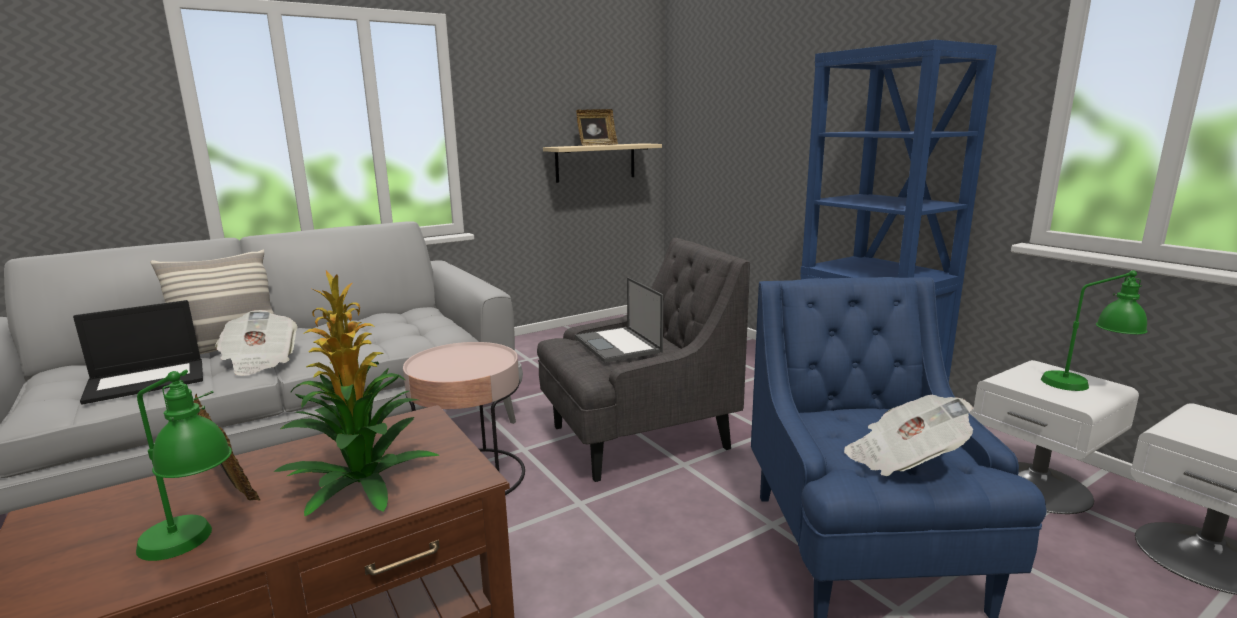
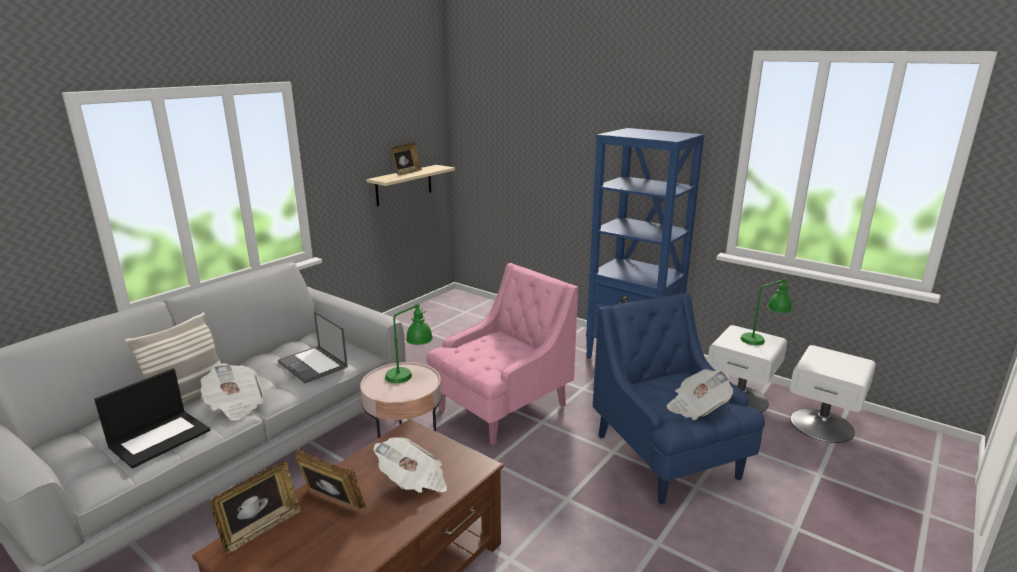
camera: 20 degrees left, 5 degrees up
(115, 498) = (260, 528): none -> picture frame
(196, 545) = (355, 542): green table lamp -> green table lamp (410, 376)
(360, 481) = (413, 481): potted plant -> newspaper
(618, 345) = (491, 349): laptop -> laptop (313, 365)
(637, 438) = (501, 408): grey armchair -> pink armchair

